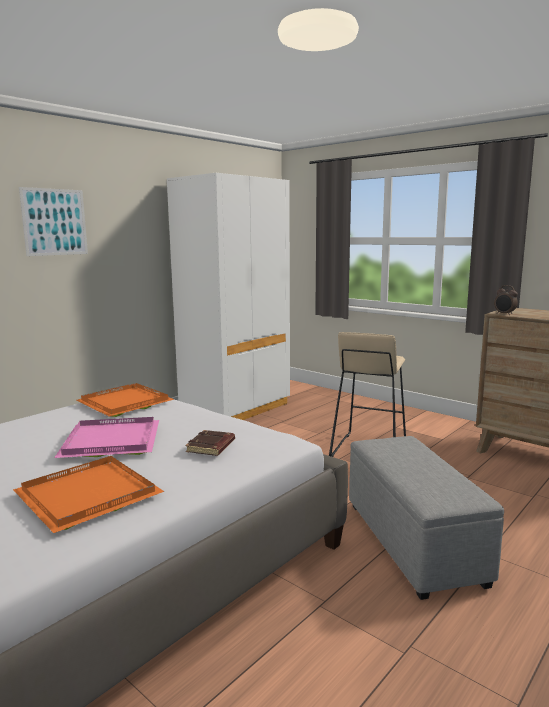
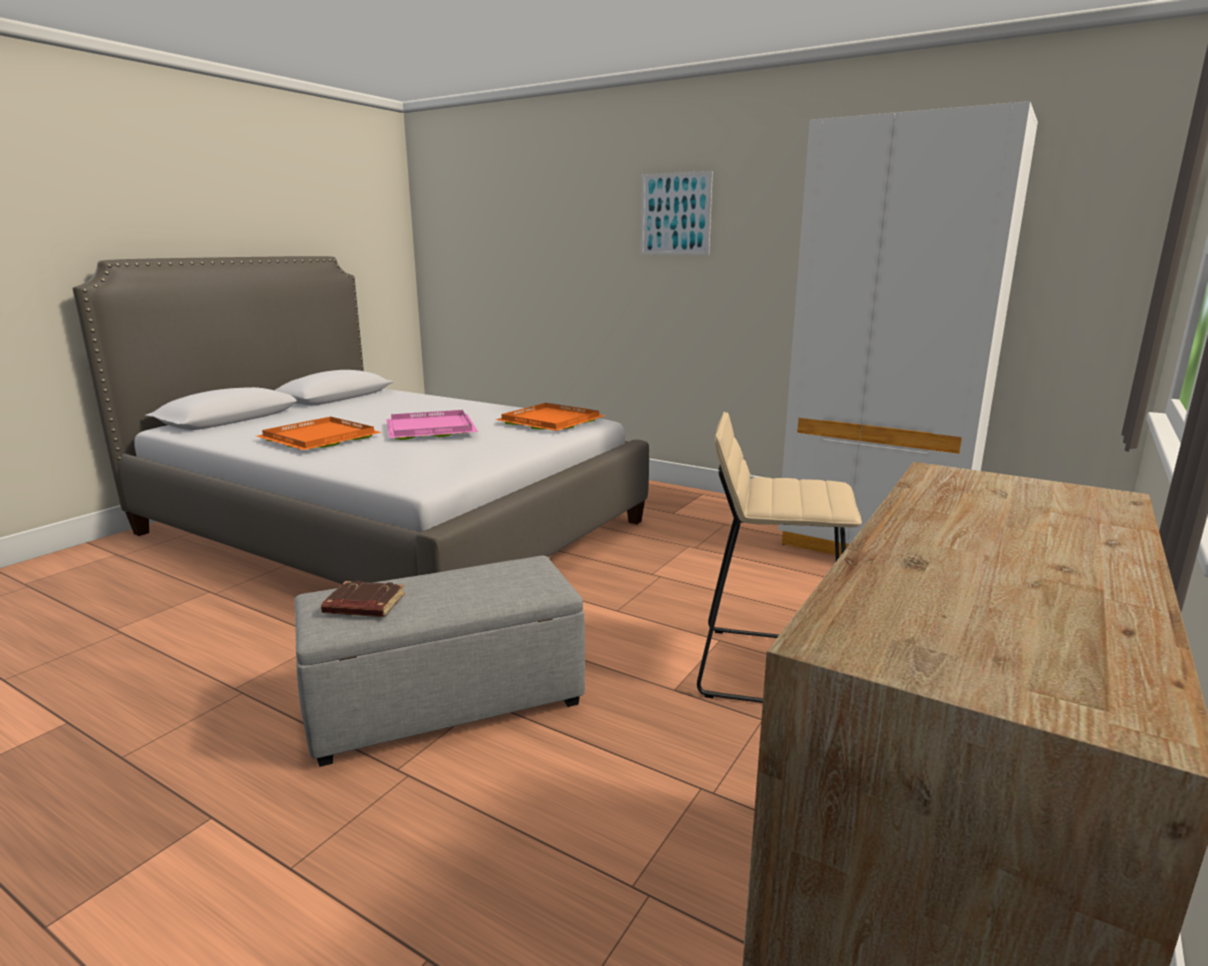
camera: 80 degrees right, 5 degrees up
(211, 447) = (404, 455): brown book -> brown book (363, 606)
(504, 314) = (932, 477): alarm clock -> none

